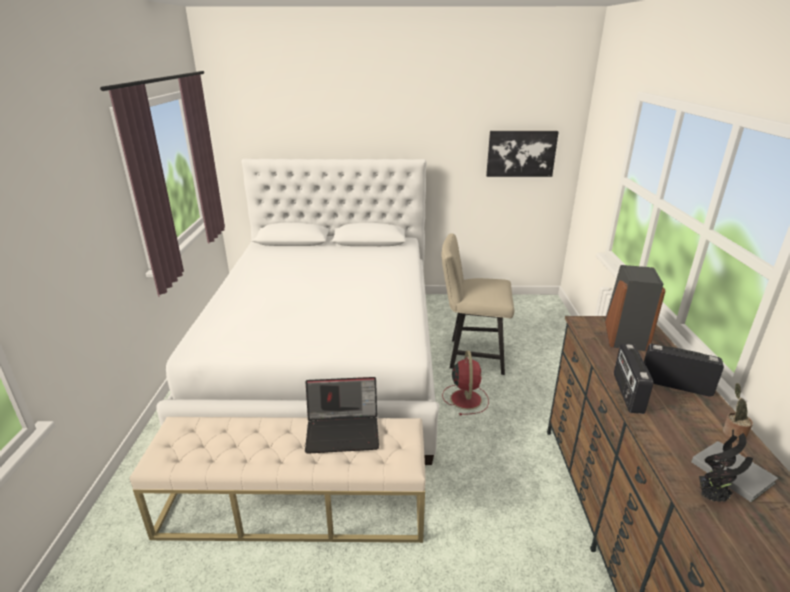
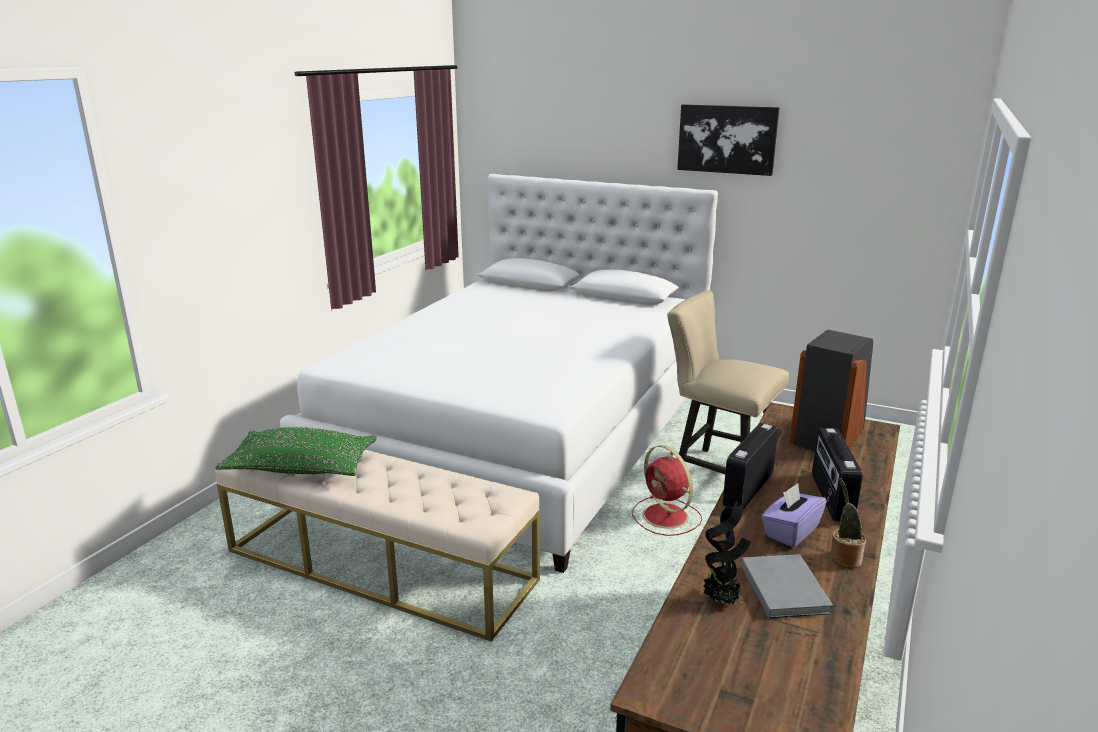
camera: 25 degrees right, 5 degrees down
(217, 453) = (301, 468): none -> green pillow
(343, 431) = (438, 481): laptop -> none
(465, 398) = (666, 517): red fan -> red fan turned 120 degrees clockwise
(521, 153) = (866, 193): picture -> picture (727, 139)
(675, 385) = (830, 497): radio -> radio turned 135 degrees counterclockwise
(685, 421) = (790, 532): none -> purple tissue box

